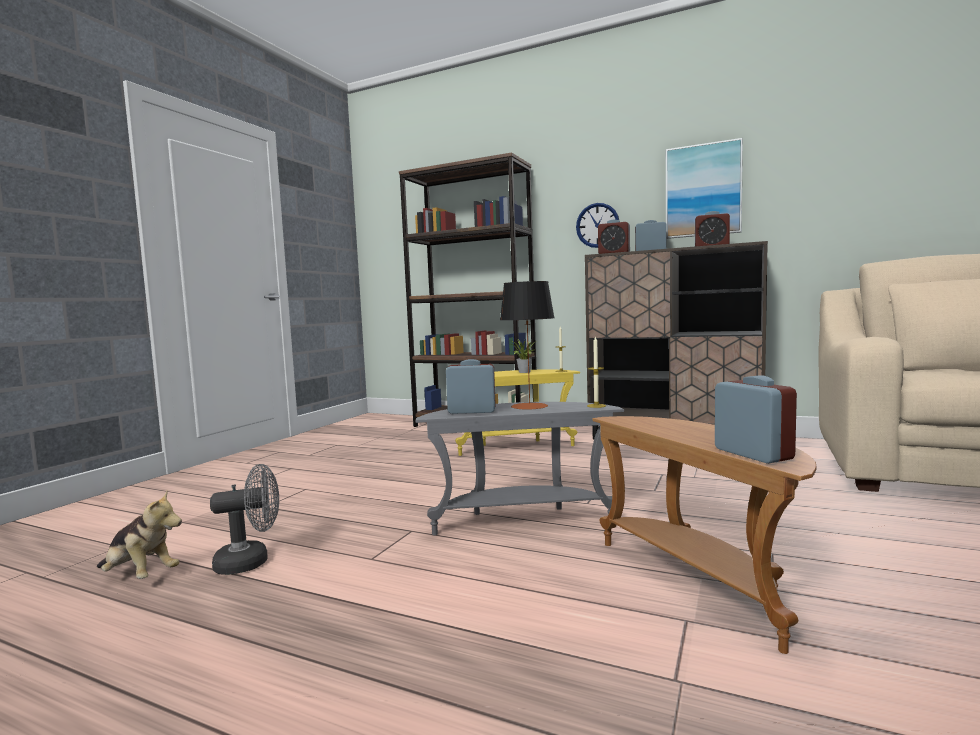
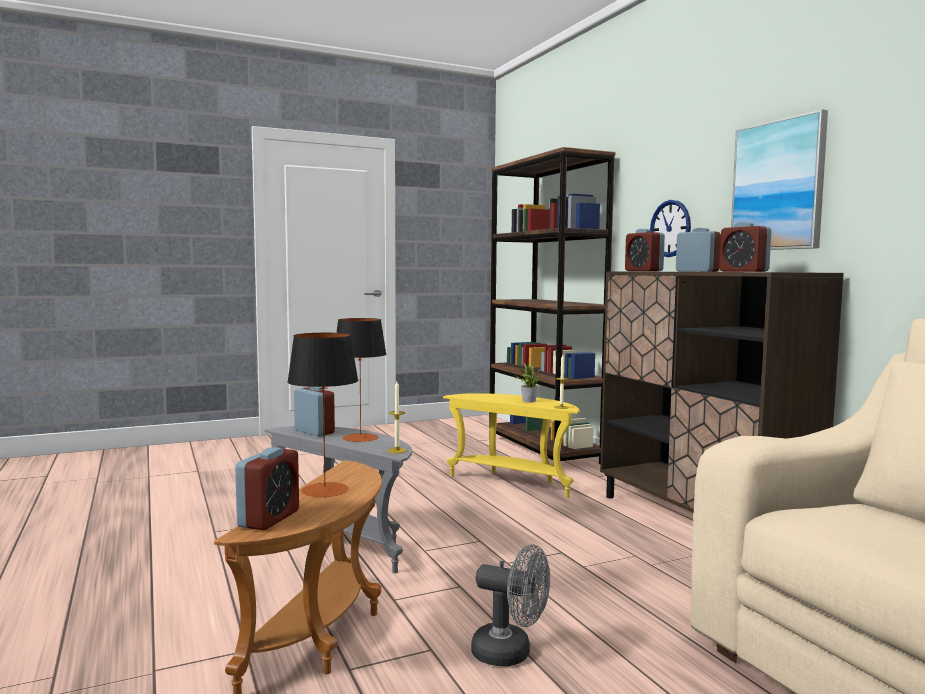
camera: 40 degrees right, 0 degrees up
(139, 576) = (121, 497): plush toy -> none
(251, 562) = (169, 509): grey fan -> grey fan (511, 653)
(683, 432) = (324, 490): none -> table lamp

